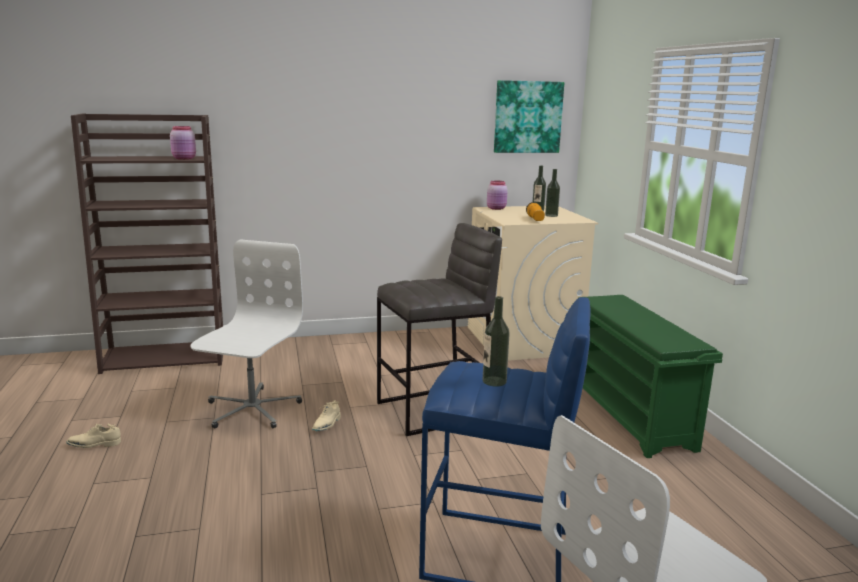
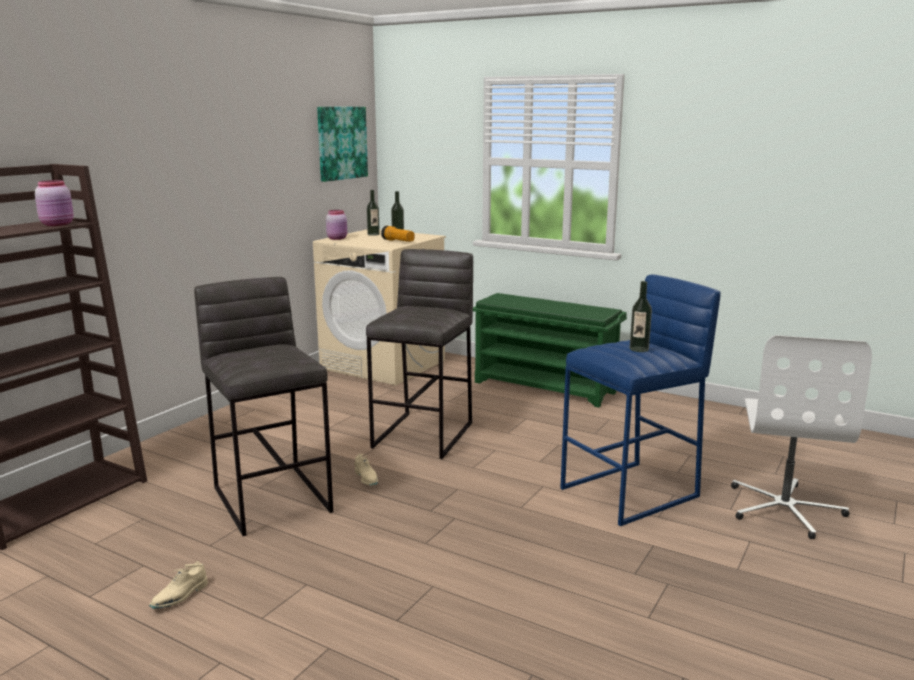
camera: 45 degrees left, 0 degrees up
(251, 409) = (273, 498): white office chair -> grey stool

